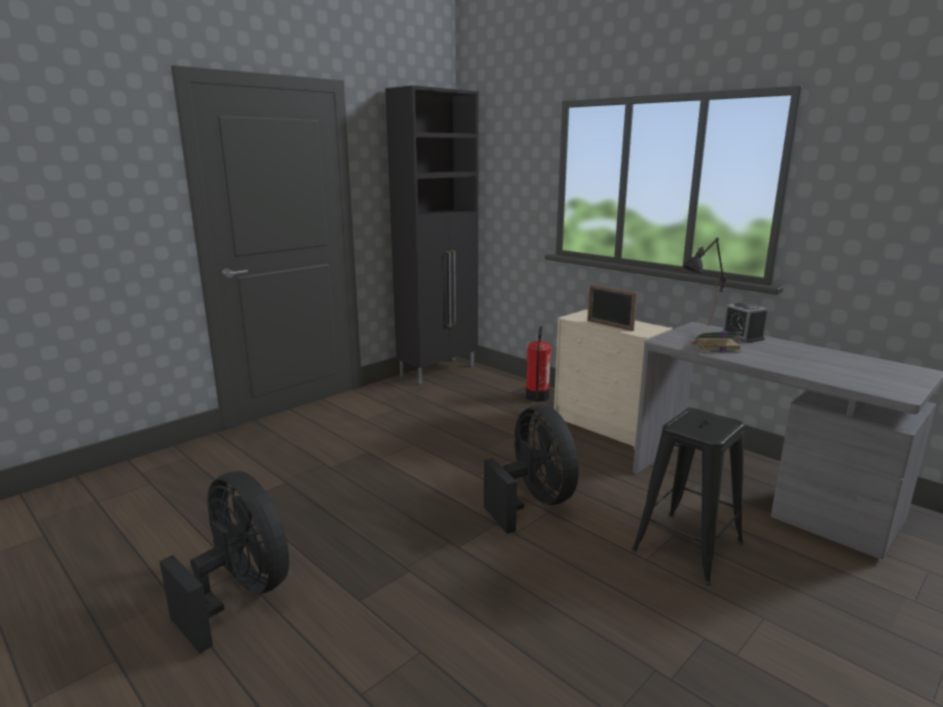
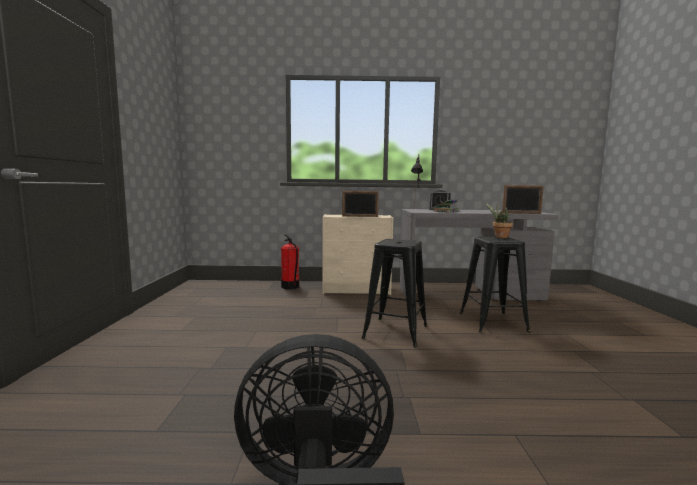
camera: 45 degrees left, 10 degrees down
(439, 371) = (190, 289): black cabinet -> none
(533, 502) = (395, 332): black fan -> black stool
(723, 420) = (499, 237): none -> potted plant
(840, 383) = (521, 213): none -> picture frame

